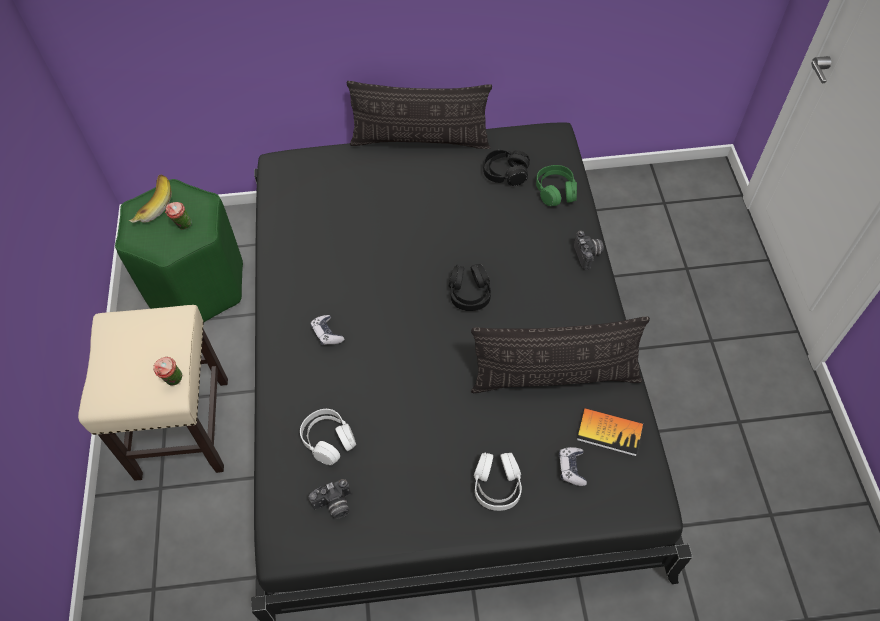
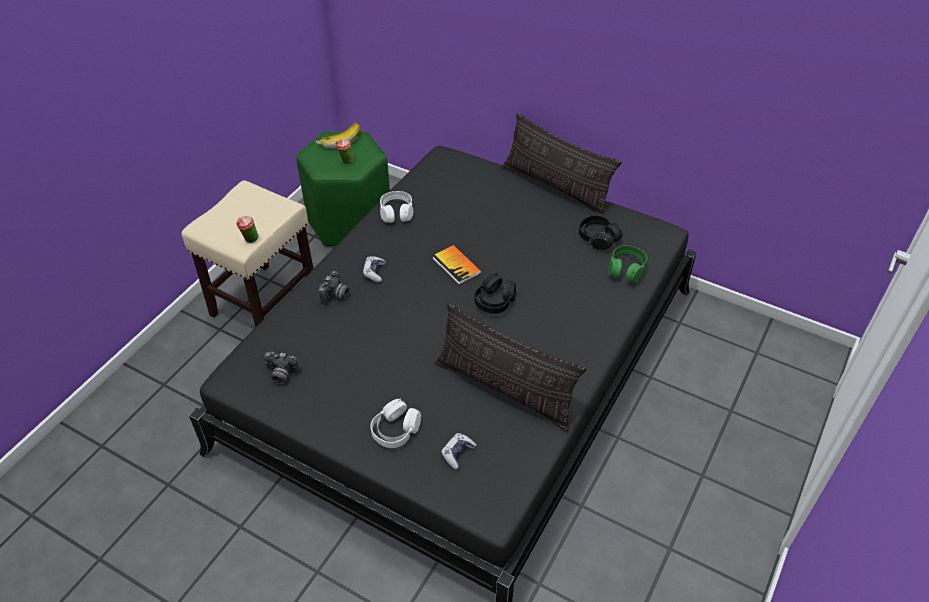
camera: 35 degrees right, 10 degrees down
(328, 440) = (314, 335): white headphones -> white headphones (396, 212)
(588, 255) = (611, 325): camera -> camera (336, 296)
(609, 432) = (509, 448): book -> book (456, 265)

